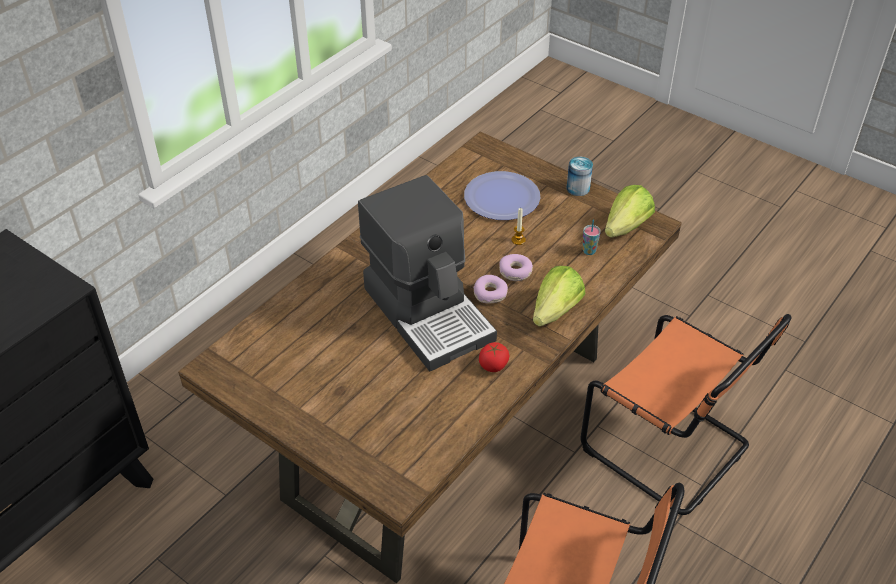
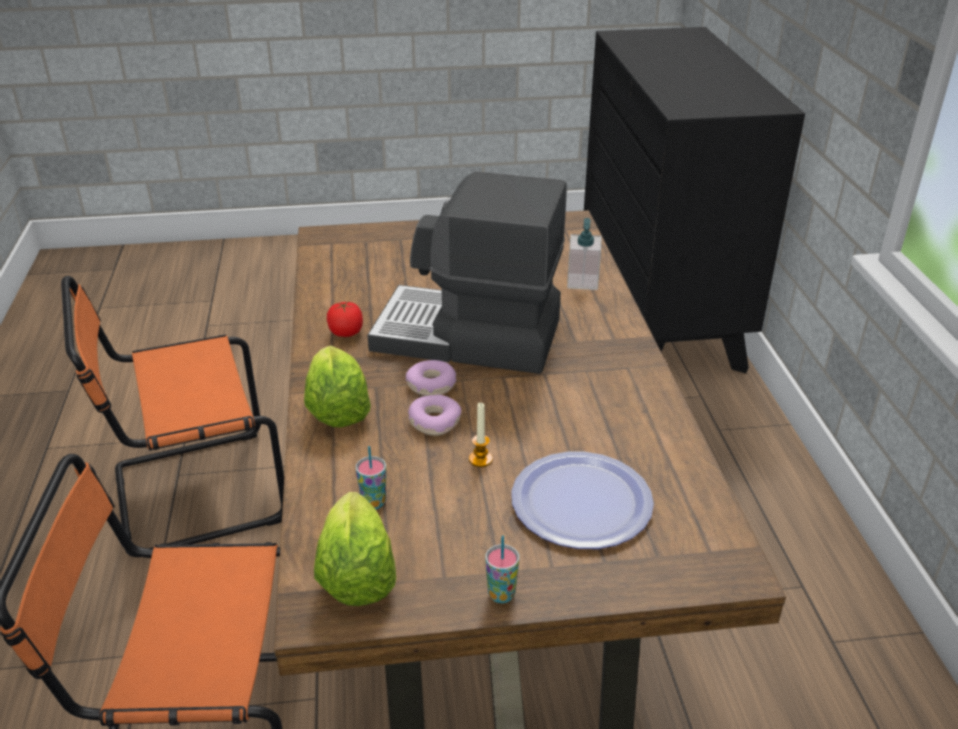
camera: 135 degrees right, 10 degrees down
(303, 307) = (582, 282): none -> soap dispenser
(578, 188) = (501, 594): can -> cup

